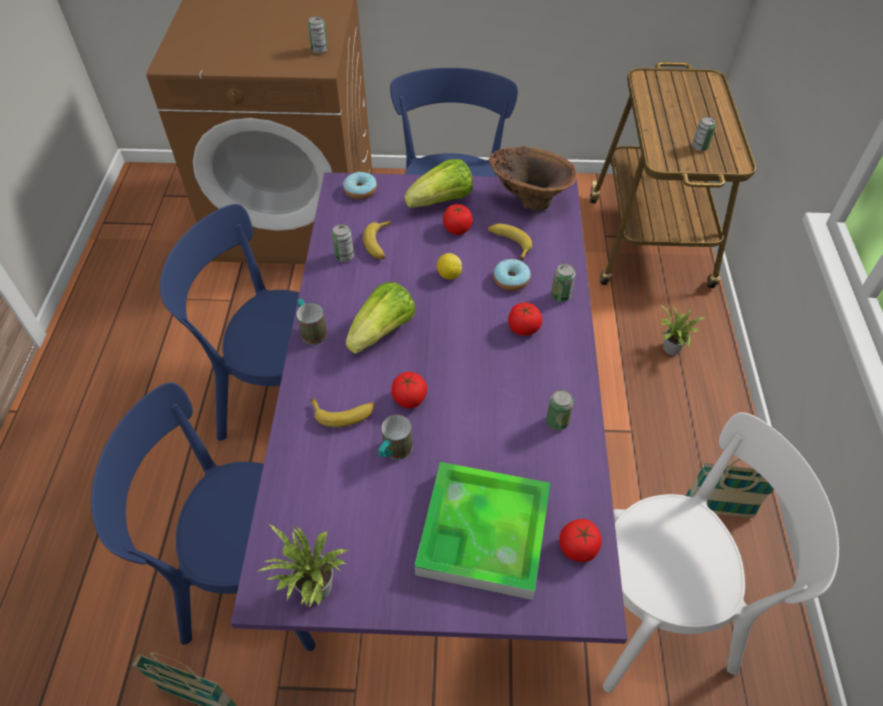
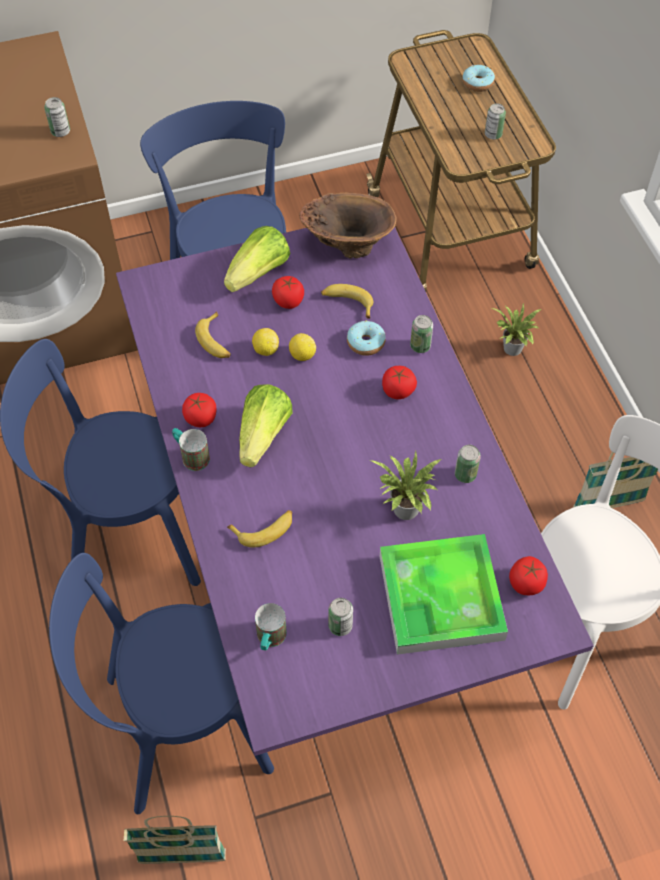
camera: 20 degrees left, 5 degrees up
(314, 591) = (314, 698): potted plant -> potted plant (405, 512)
(344, 256) = (186, 365): can -> can (340, 626)
(360, 191) = (166, 284): donut -> donut (477, 83)
(394, 452) = (329, 551): mug -> mug (270, 639)
(409, 398) = (320, 495): tomato -> tomato (200, 418)
(419, 262) = (266, 349): none -> lemon

